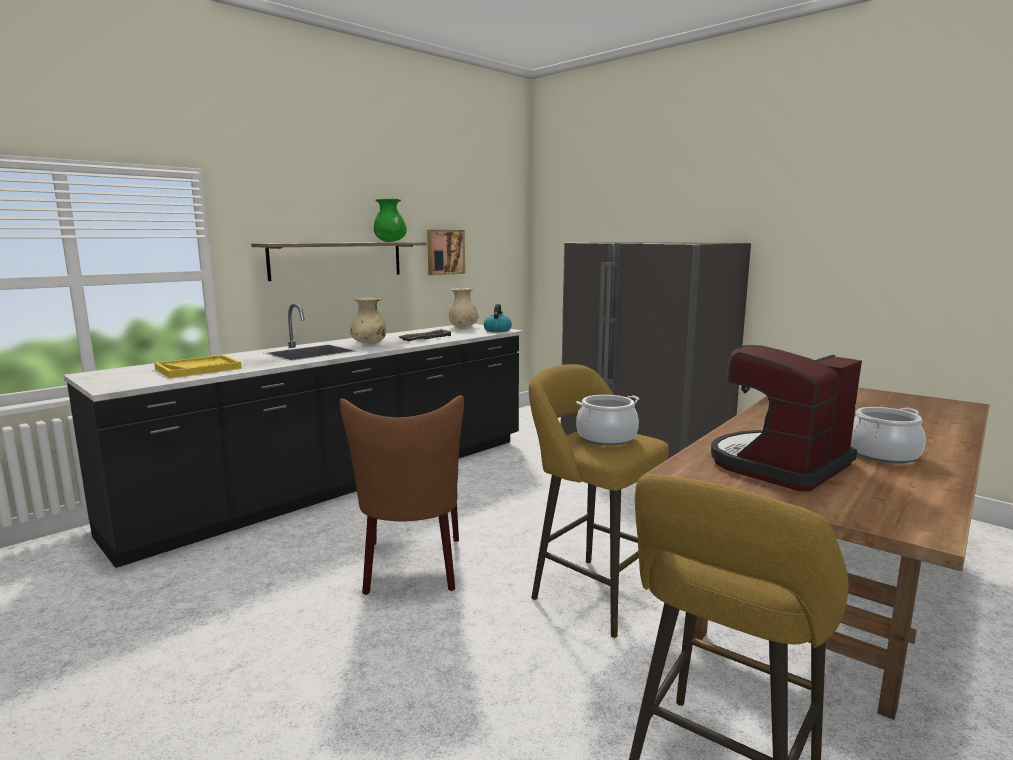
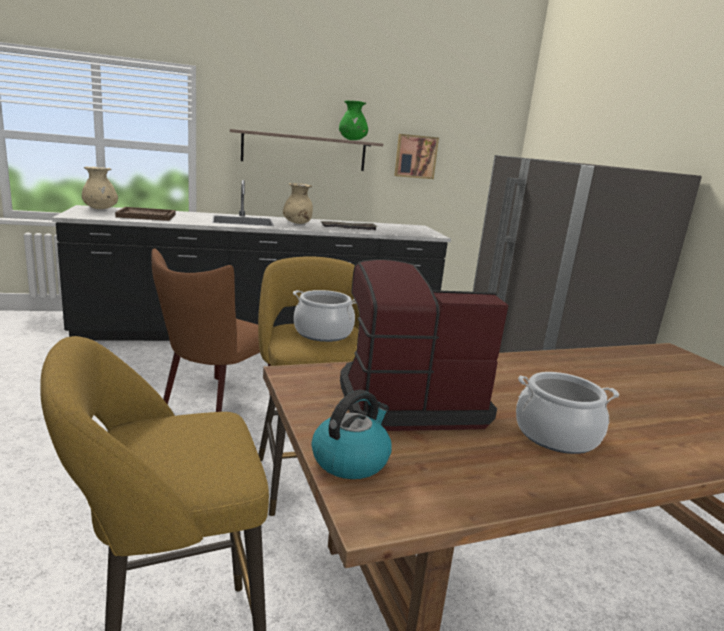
camera: 30 degrees right, 5 degrees up
(198, 368) = (147, 216): yellow tray -> brown tray
(463, 327) = (407, 227): beige vase -> beige vase (100, 209)
(497, 330) = (427, 234): kettle -> kettle (351, 460)

